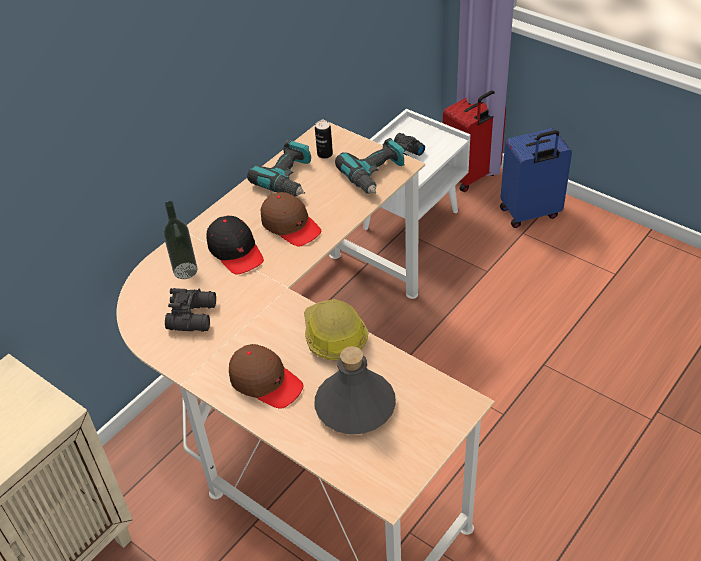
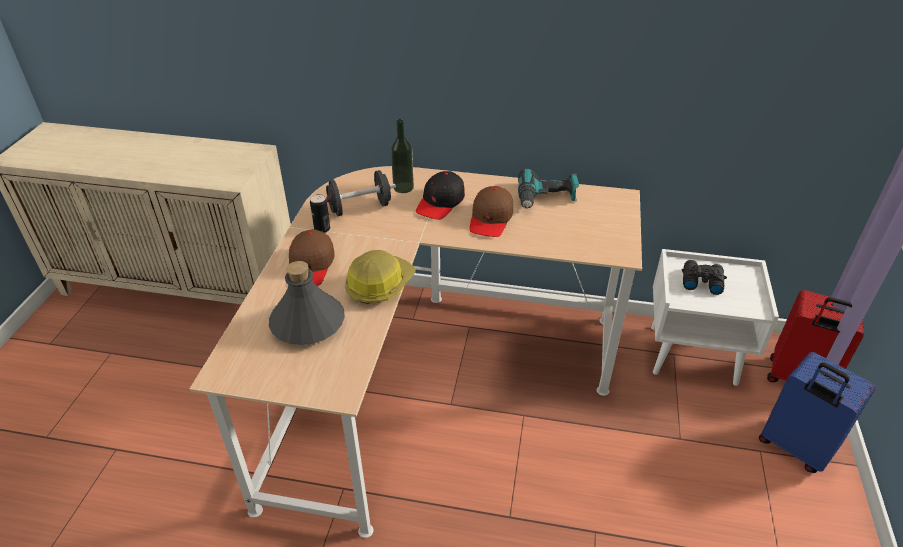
camera: 60 degrees right, 5 degrees down
(194, 315) = (360, 208): black binoculars -> black dumbbell
(325, 154) = (594, 206): can -> can (322, 229)
(375, 175) = (595, 243): power drill -> none

